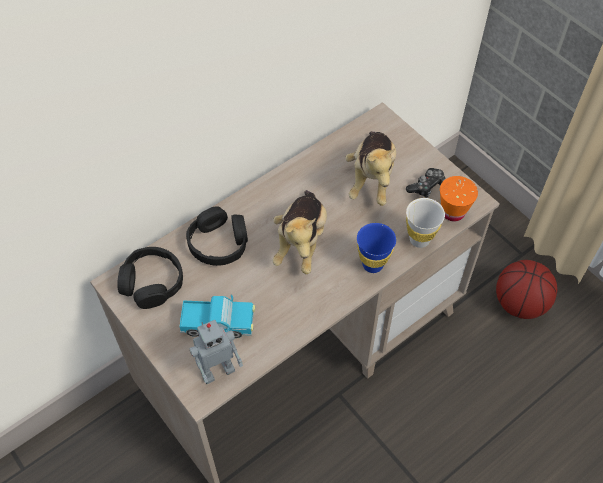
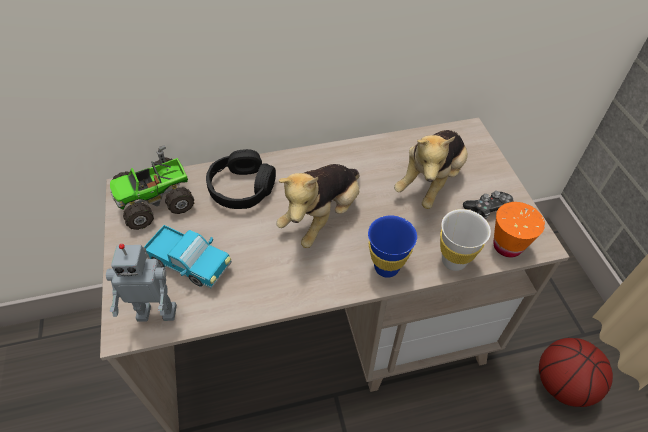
camera: 25 degrees right, 5 degrees down
(152, 282) = (157, 200): black headphones -> toy truck

